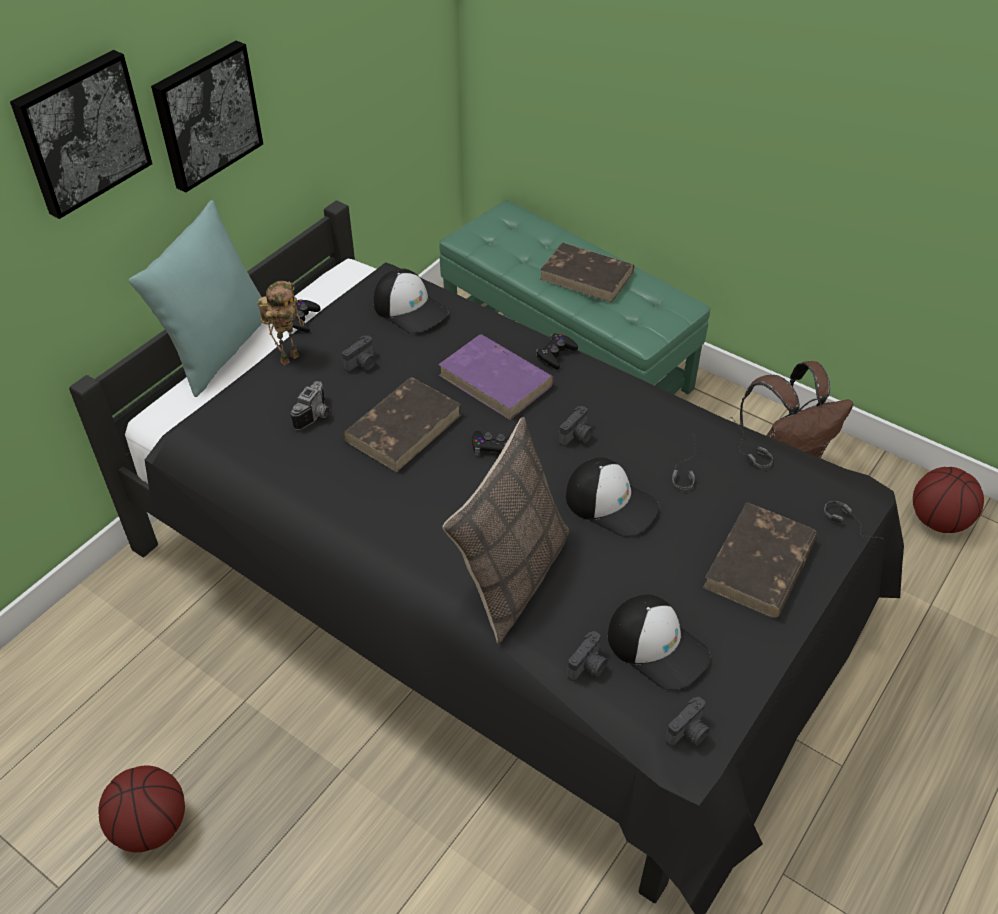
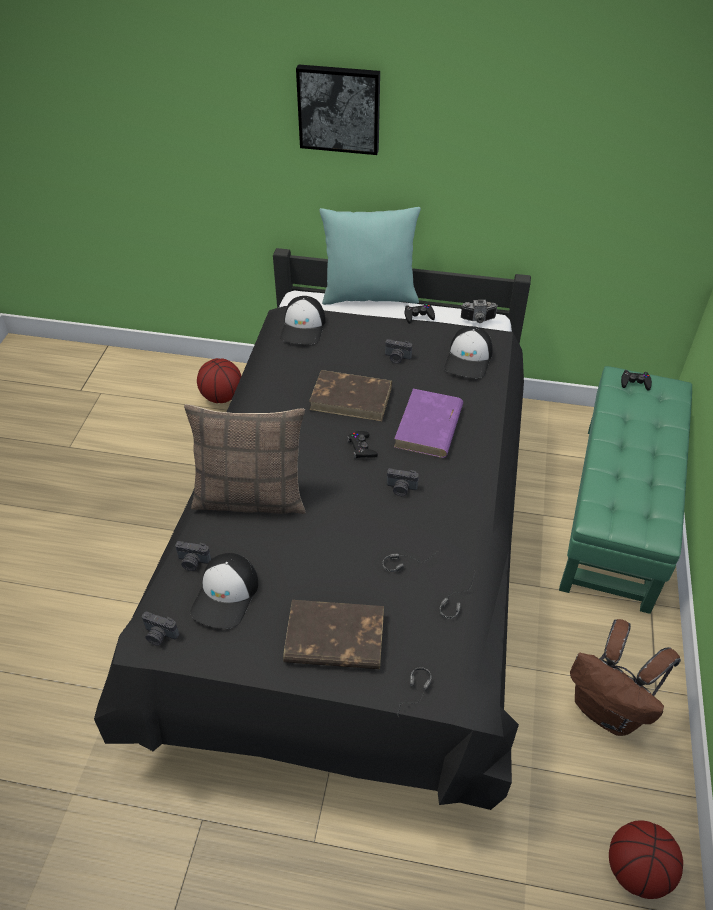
camera: 65 degrees right, 0 degrees up
(150, 826) = (115, 464): basketball -> basketball (222, 396)
(205, 114) = (438, 150): picture -> none
(289, 357) = (380, 324): toy robot -> none
(316, 416) = (336, 356): camera -> camera (478, 320)
(556, 354) = (481, 449): black game controller -> black game controller (635, 383)
(587, 276) = (640, 460): brown book -> none
(611, 503) = (346, 529): cap -> cap (303, 328)

